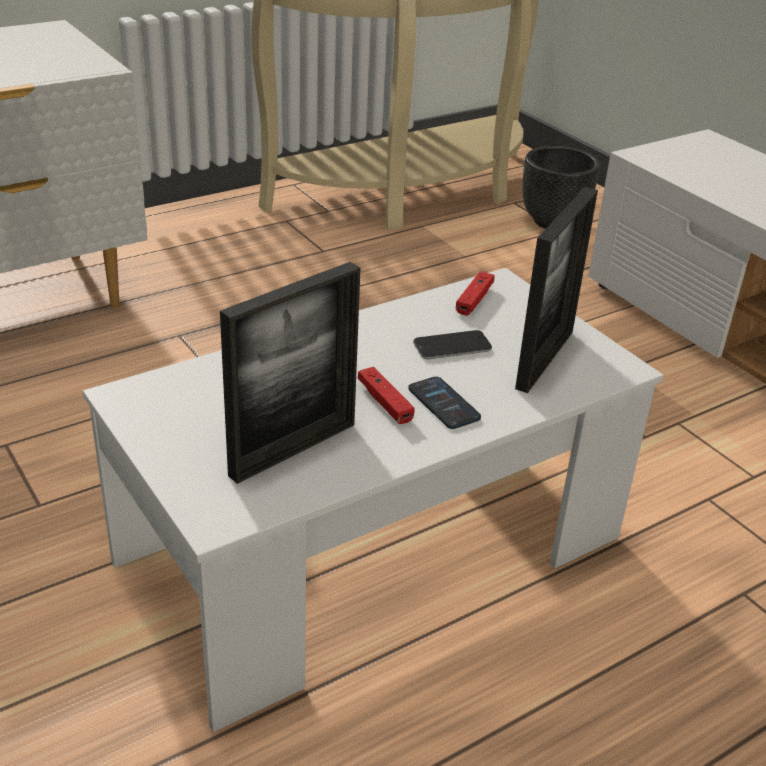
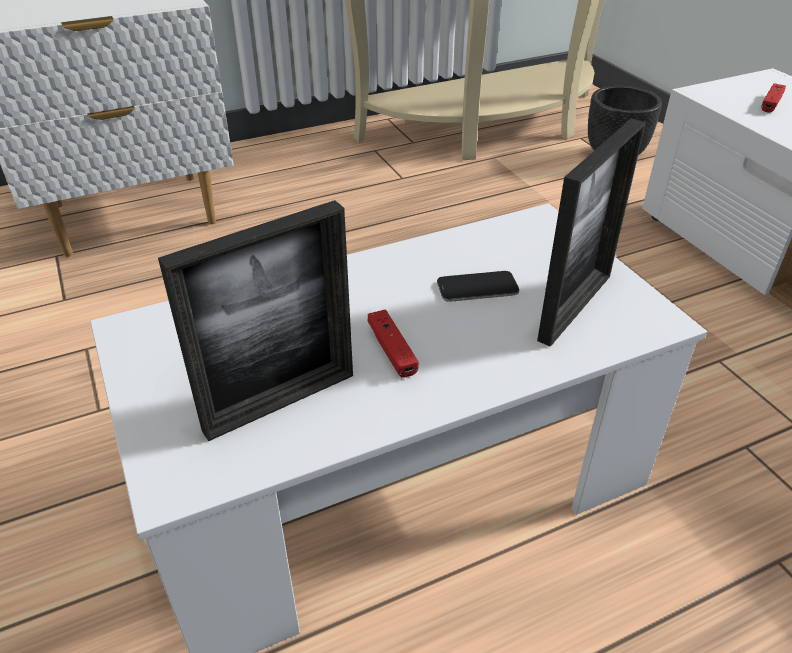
camera: 10 degrees right, 5 degrees up
(443, 404) = (455, 355): phone -> none
(474, 300) = (510, 237): red game controller -> red game controller (771, 103)

